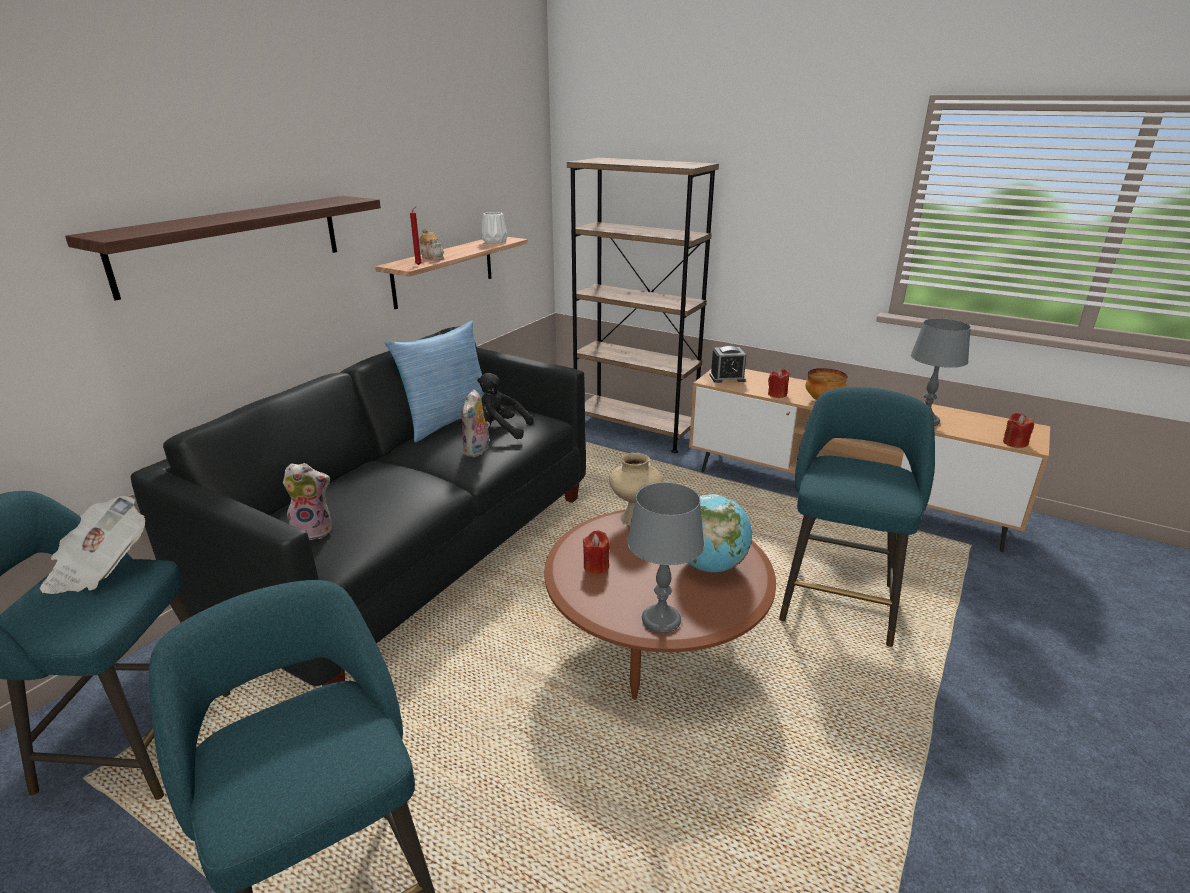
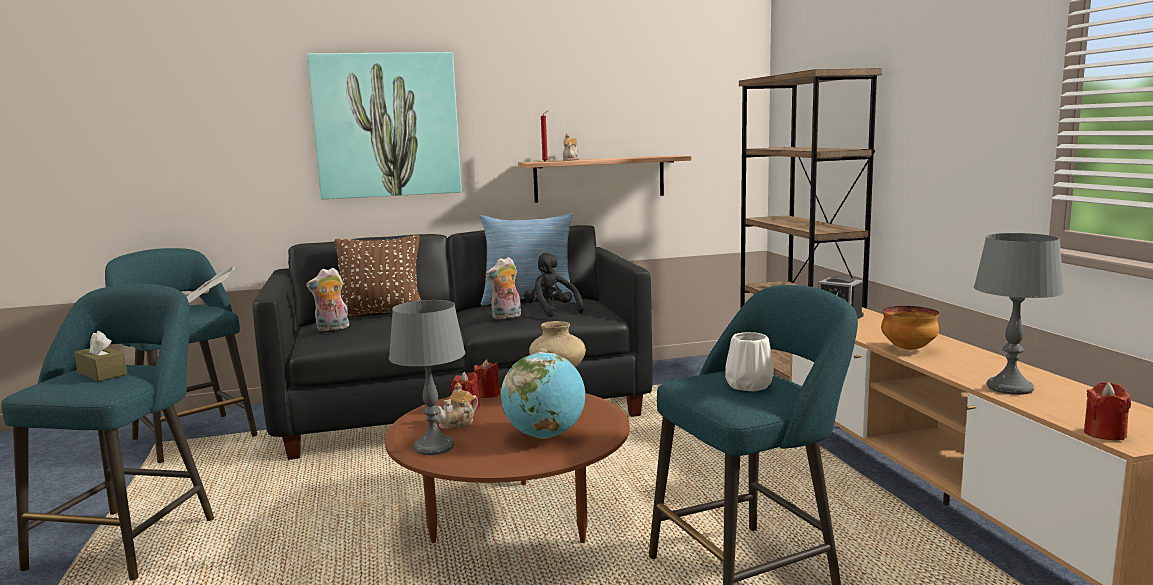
camera: 45 degrees right, 15 degrees down
(233, 243) = (386, 125): shelf -> picture
(293, 740) = (102, 373): none -> brown tissue box
(314, 530) = (332, 329): plush toy -> plush toy turned 120 degrees clockwise
(329, 489) = (381, 314): none -> brown pillow
(494, 242) = (655, 156): white vase -> white vase (749, 386)
(625, 586) = (458, 423): none -> teapot
(777, 394) = (862, 335): red candle -> red candle (487, 394)

